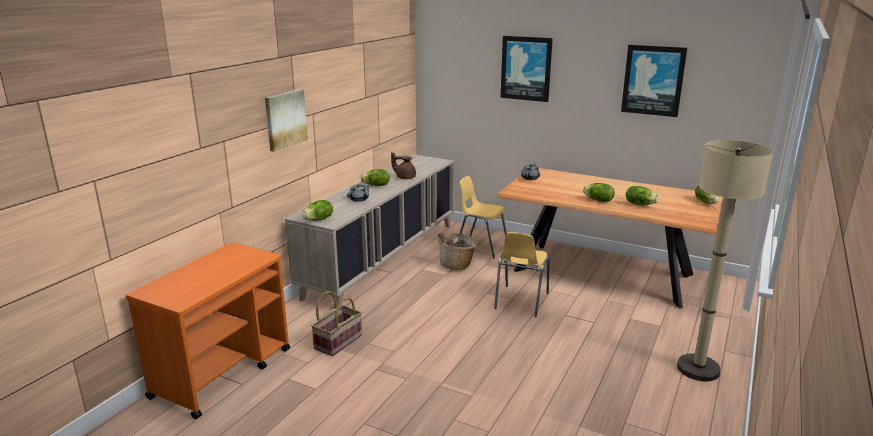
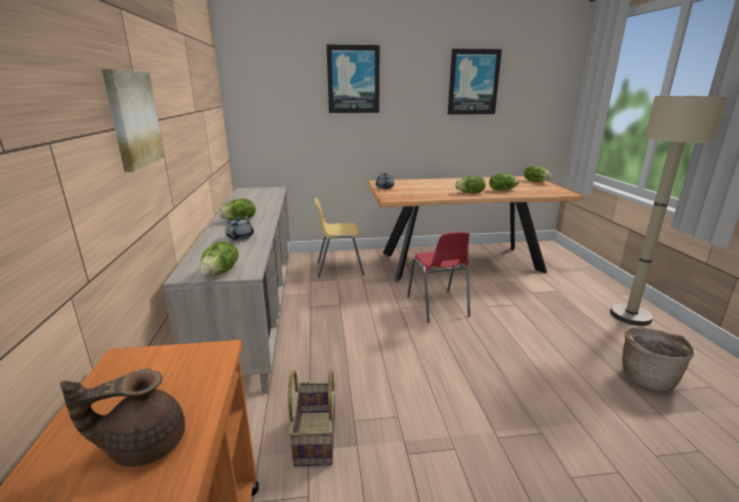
camera: 35 degrees left, 0 degrees up
(405, 177) = (260, 207): brown teapot -> brown teapot (144, 444)
(457, 265) = (339, 291): basket -> basket (647, 377)
(520, 301) = (438, 306): yellow chair -> red chair

